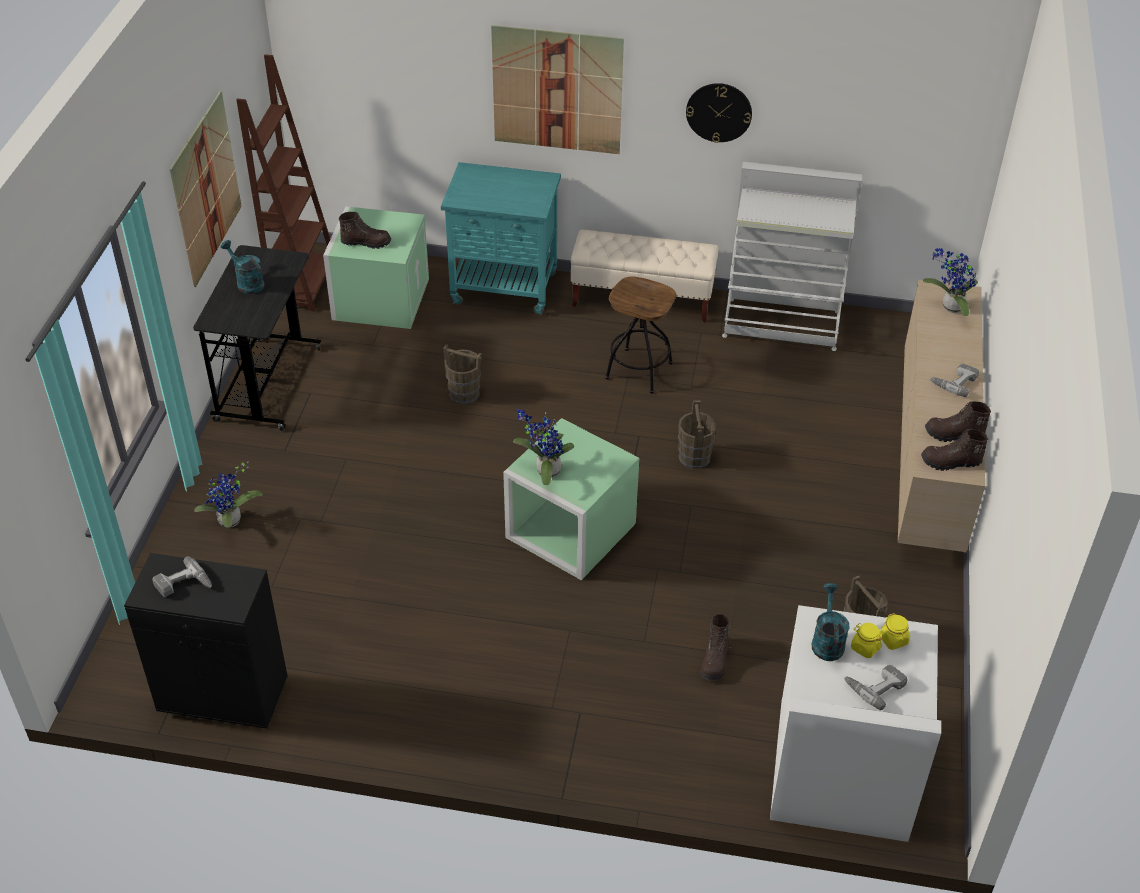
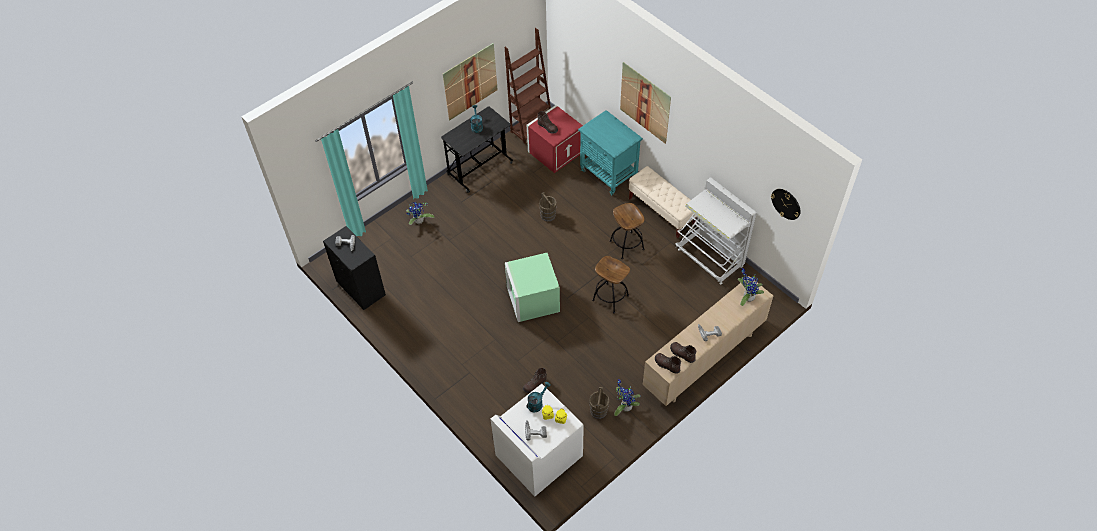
camera: 40 degrees right, 10 degrees up
(380, 298) = (555, 151): green storage box -> red storage box
(545, 471) = (519, 271): potted plant -> potted plant (625, 406)
(694, 457) = (610, 297): brown bucket -> brown stool
(719, 112) = (704, 150): wall clock -> wall clock (786, 203)

